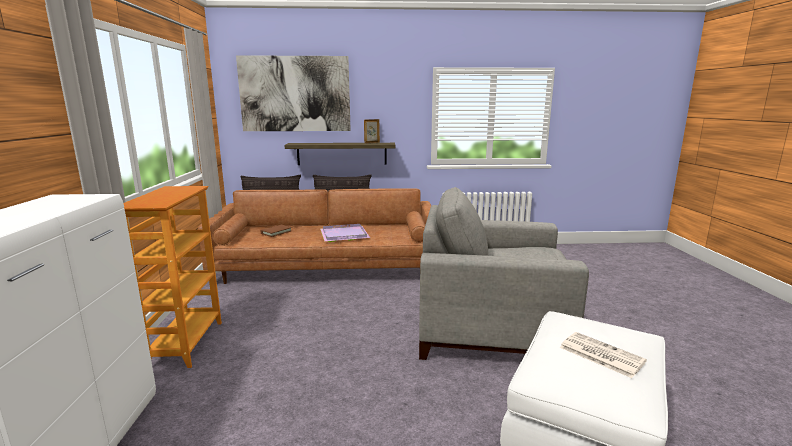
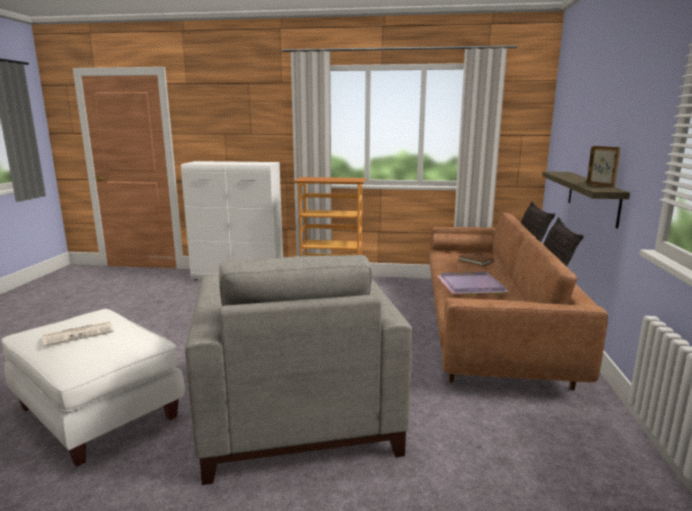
camera: 100 degrees right, 0 degrees up
(295, 94) = (582, 106): picture -> none
(492, 327) = (294, 410): grey armchair -> grey armchair turned 150 degrees clockwise

